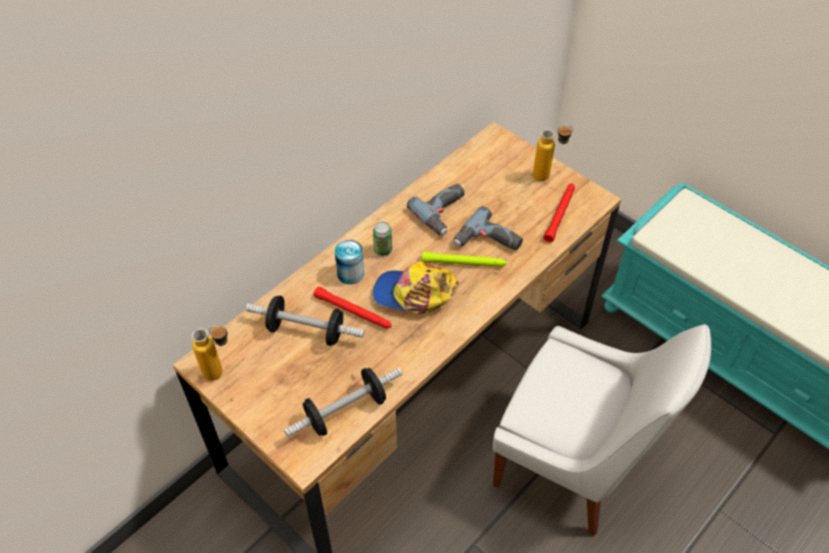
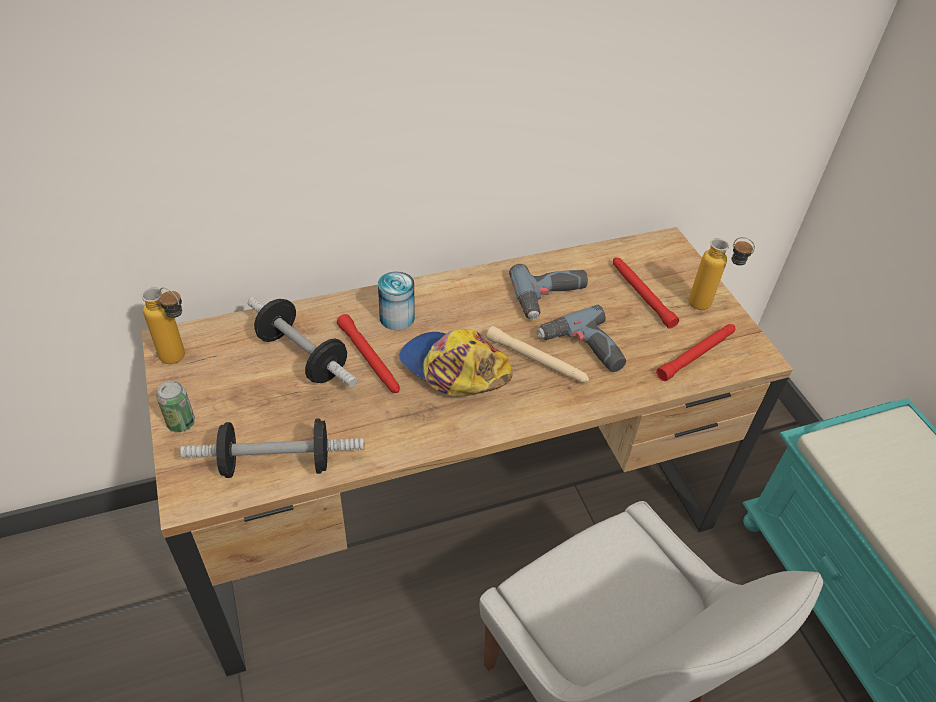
camera: 25 degrees right, 5 degrees down
(383, 250) = (451, 308): can -> can (181, 423)
(464, 263) = (537, 360): green flashlight -> beige flashlight
(501, 185) = (641, 294): none -> red flashlight

